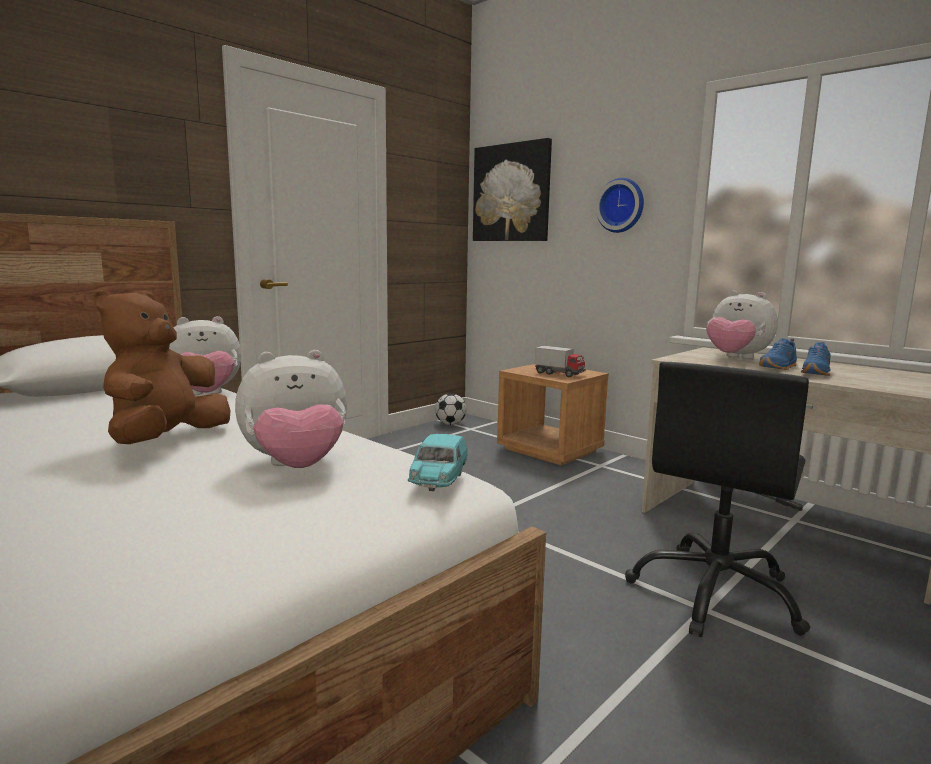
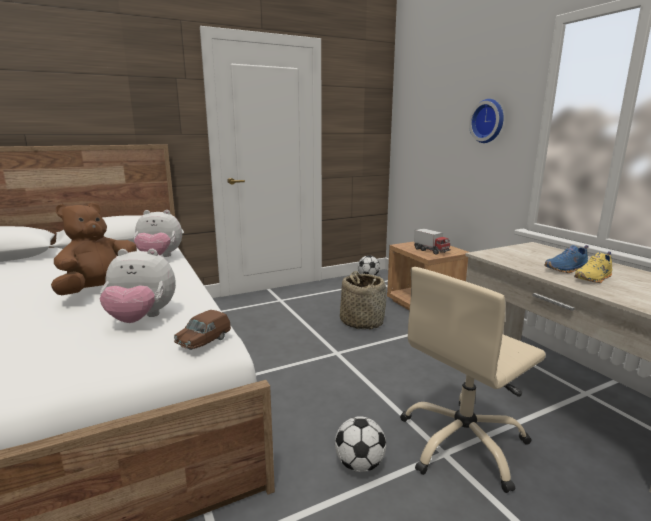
camera: 20 degrees right, 5 degrees up
(438, 481) = (203, 342): turquoise toy car -> brown toy car
(485, 477) = (361, 322): none -> basket
(512, 193) = (417, 109): picture -> none
(619, 643) = (359, 464): none -> football
(716, 594) = (463, 443): black office chair -> beige office chair
(736, 358) = (543, 256): plush toy -> none
(817, 373) = (594, 278): blue shoe -> yellow shoe

